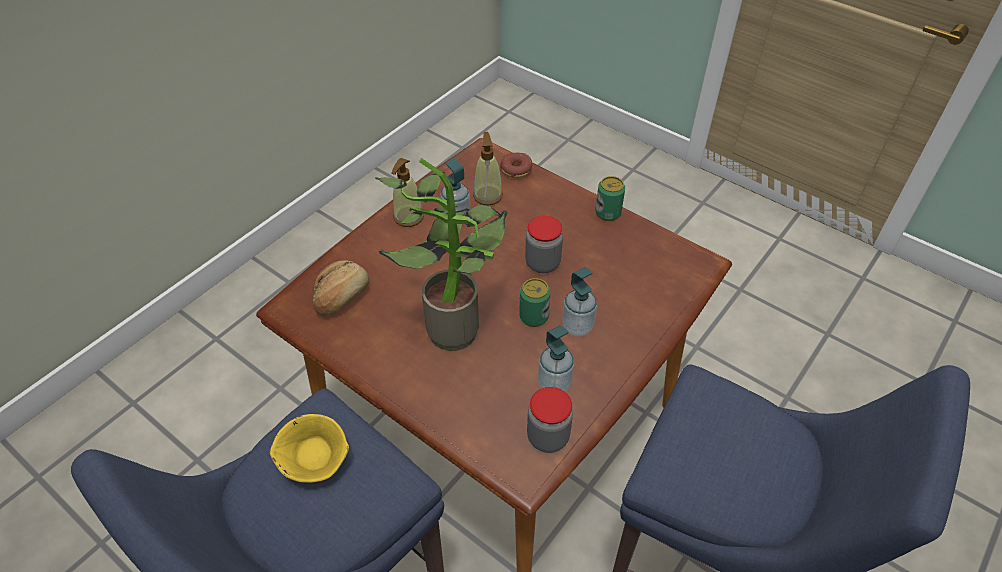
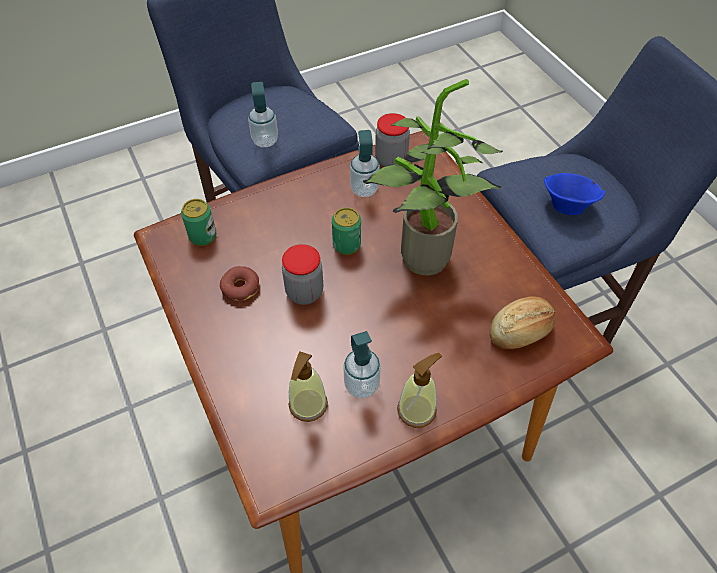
camera: 155 degrees left, 5 degrees up
(316, 462) = (566, 206): yellow bowl -> blue bowl
(516, 169) = (248, 434): donut -> donut (240, 287)
(577, 326) = (315, 223): soap dispenser -> soap dispenser (265, 141)
(608, 213) = (196, 324): can -> can (203, 236)

